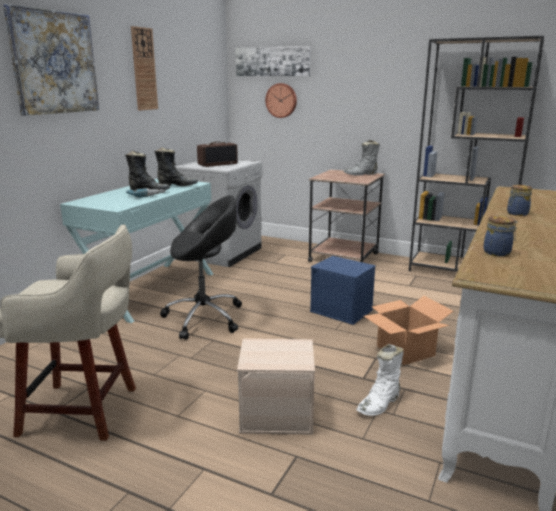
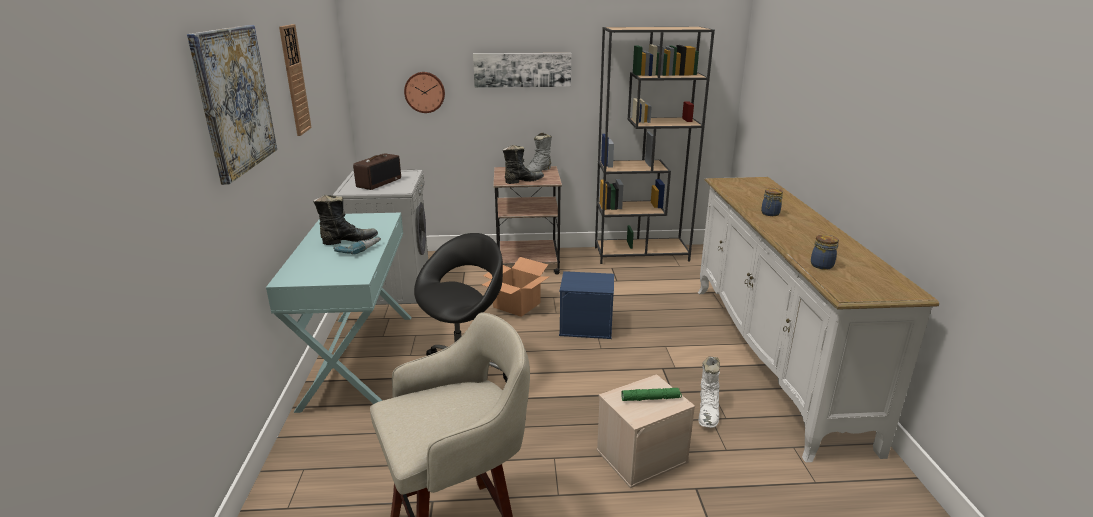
camera: 30 degrees left, 5 degrees up
(177, 185) = (368, 224): black boot -> black boot (523, 181)
(272, 61) = (408, 46): picture -> picture (522, 69)
(281, 353) = (651, 398): none -> green flashlight
(406, 351) = (679, 353): cardboard box -> cardboard box (517, 305)

